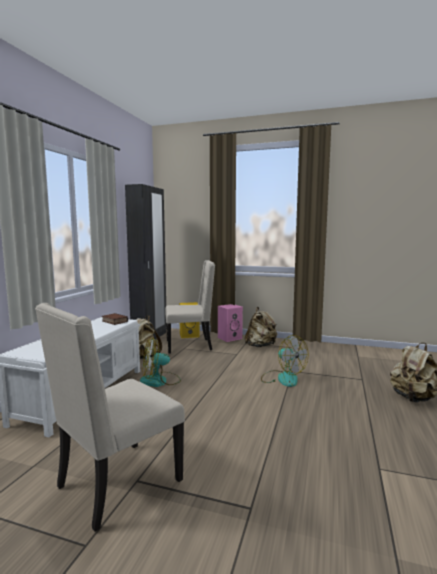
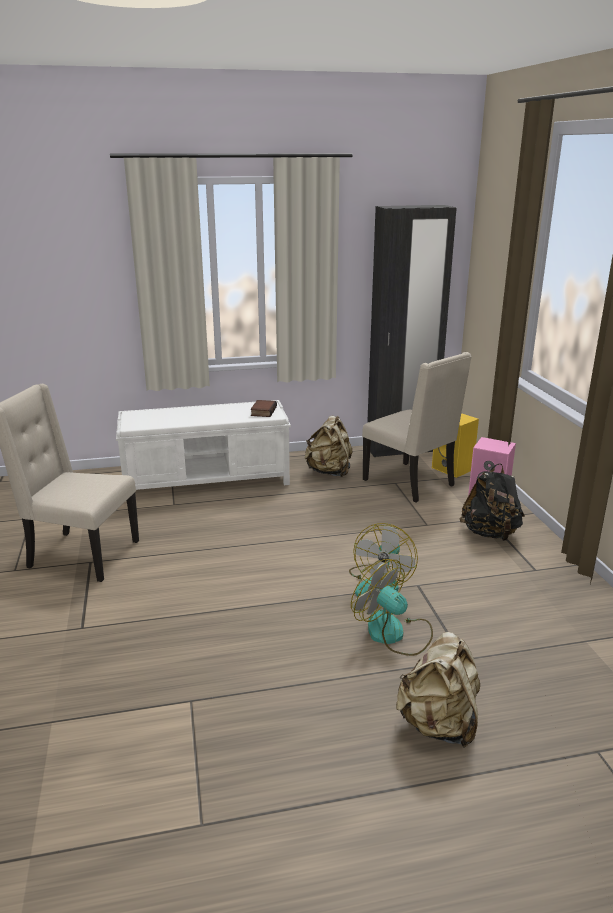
camera: 60 degrees right, 15 degrees up
(160, 381) = (277, 505): fan -> fan (394, 634)
(260, 346) = (490, 534): beige backpack -> black backpack

